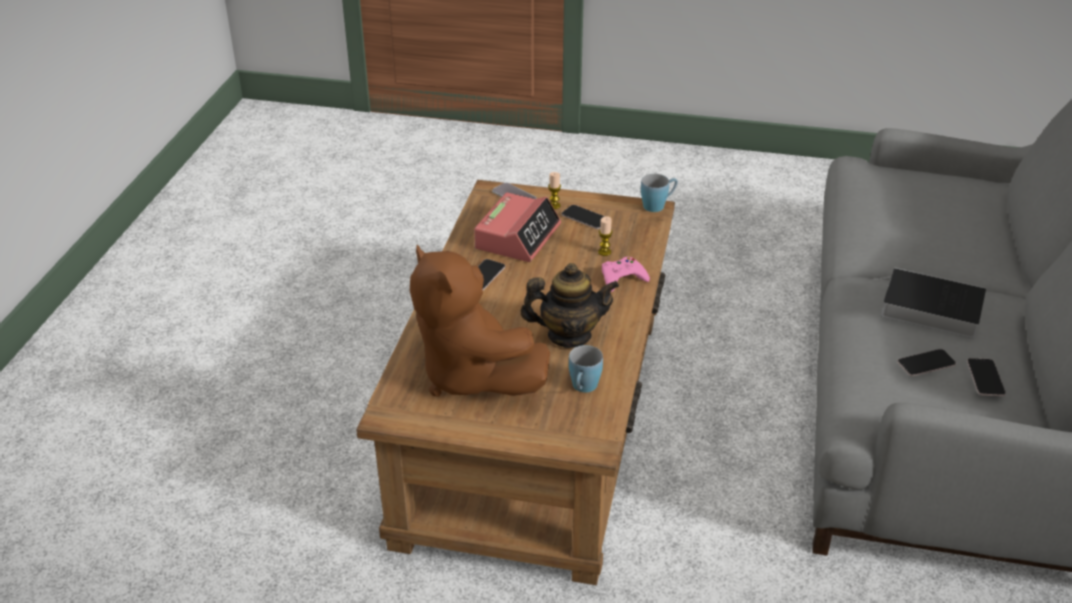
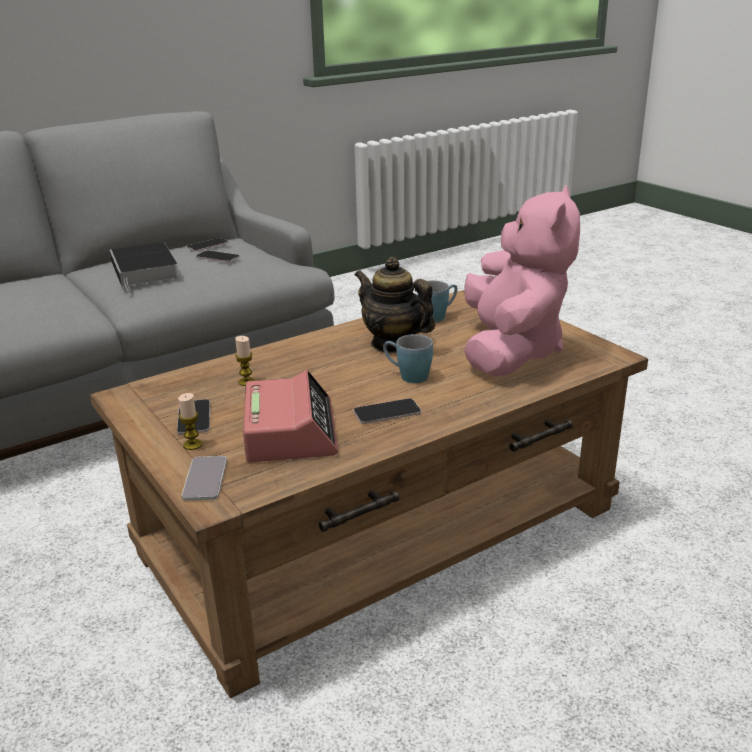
camera: 135 degrees left, 10 degrees down
(471, 375) = (511, 351): brown plush toy -> pink plush toy
(518, 236) = (290, 432): alarm clock -> alarm clock turned 105 degrees clockwise
(622, 278) = (276, 359): pink game controller -> none
(658, 205) = (111, 396): blue mug -> blue mug (407, 376)

